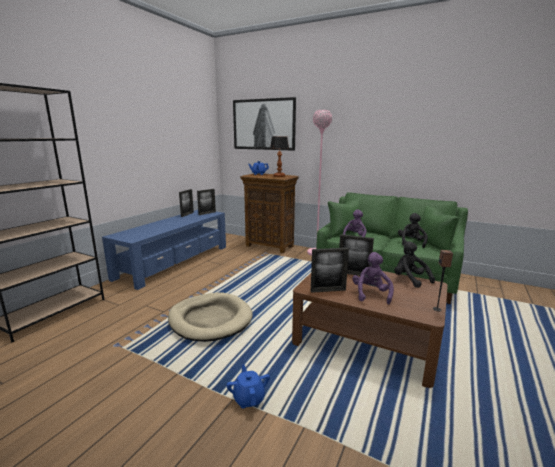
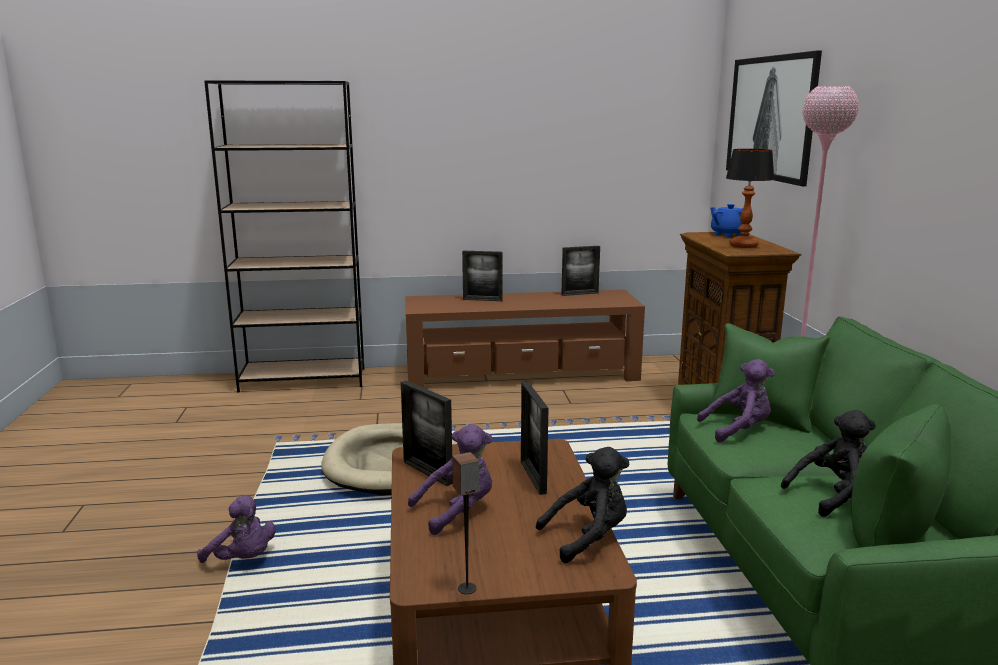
camera: 55 degrees right, 0 degrees up
(175, 262) = (521, 374): blue tv stand -> brown tv stand
(207, 213) = (613, 300): picture frame -> picture frame (482, 300)
(249, 398) = (243, 560): blue teapot -> purple plush toy
(410, 280) = (588, 537): black plush toy -> black plush toy turned 45 degrees clockwise

